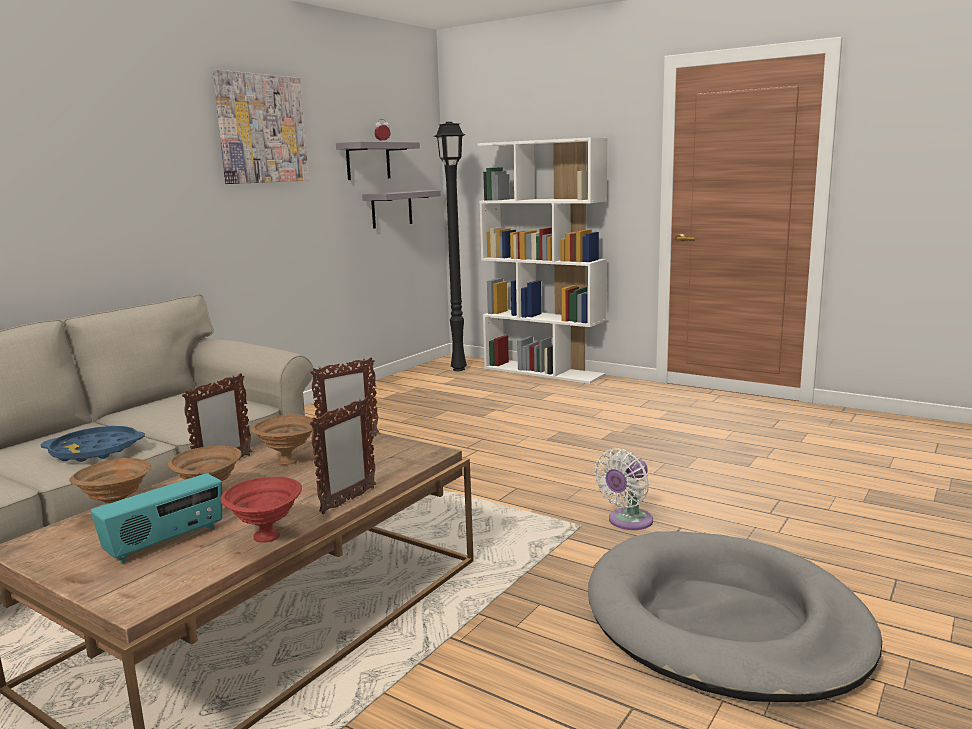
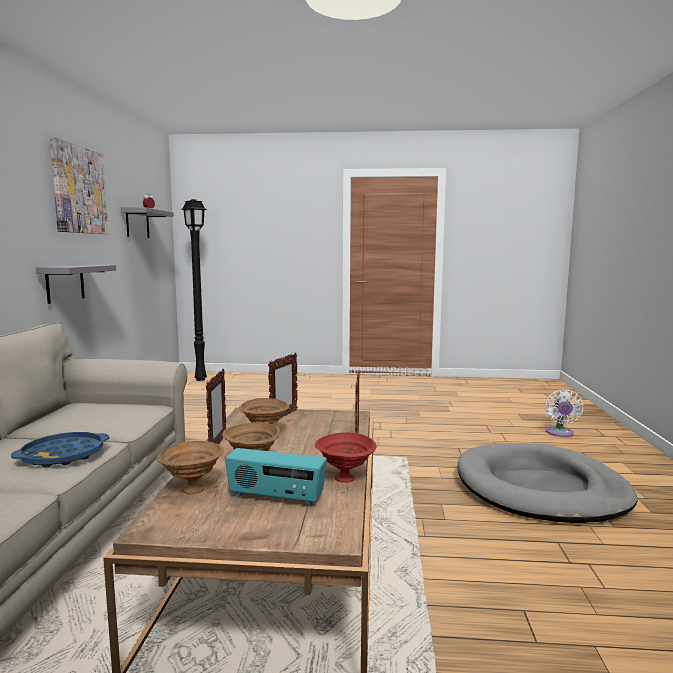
camera: 30 degrees left, 5 degrees down
(166, 542) = (276, 498): radio -> radio turned 90 degrees clockwise
(391, 209) = (150, 261): grey shelf -> grey shelf (65, 283)
(544, 371) = (264, 375): white bookcase -> none
(627, 522) = (428, 450): white fan -> white fan (560, 433)

